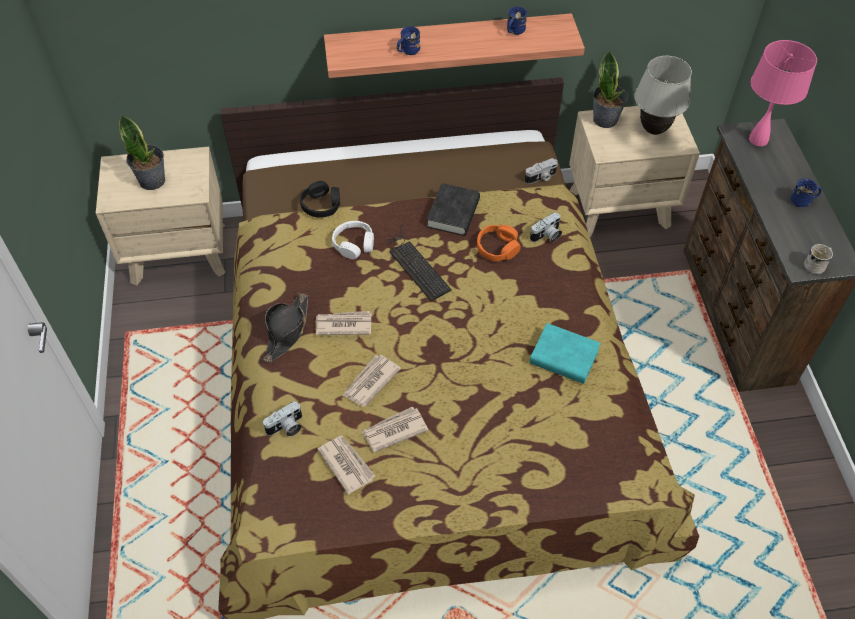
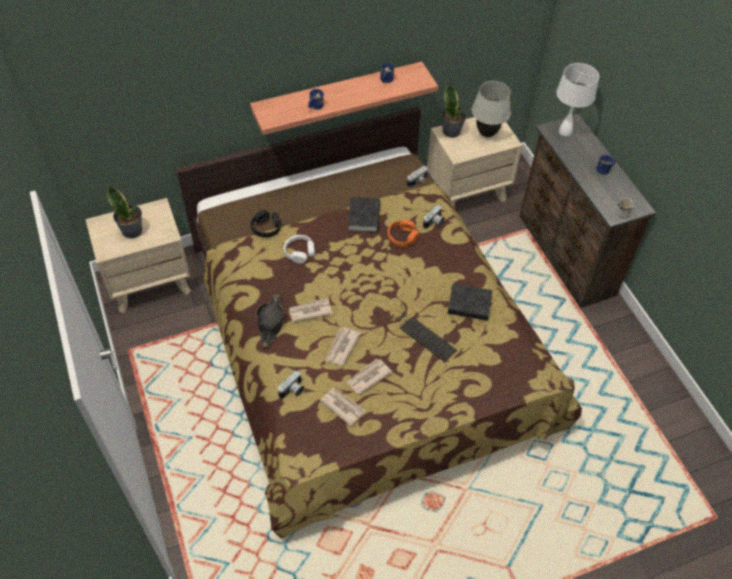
camera: 15 degrees left, 0 degrees up
(415, 264) = (348, 258): keyboard -> keyboard (423, 334)
(564, 357) = (469, 305): turquoise book -> black book
(758, 139) = (565, 131): pink table lamp -> white table lamp

